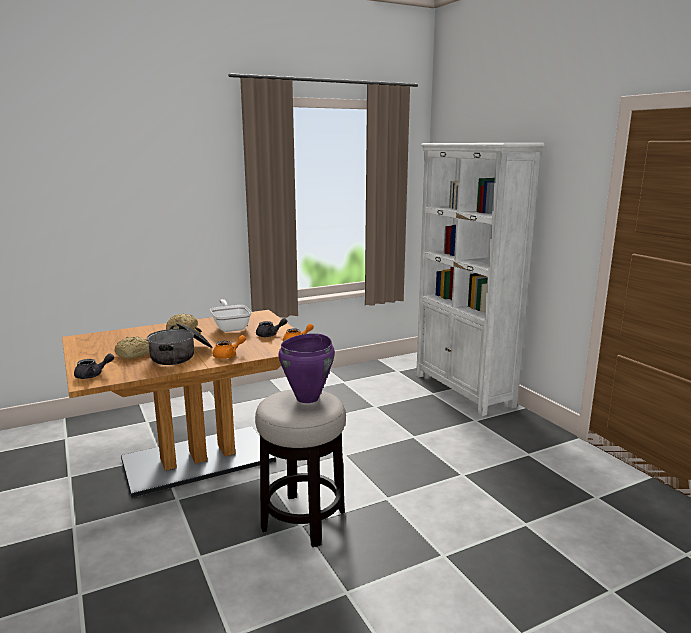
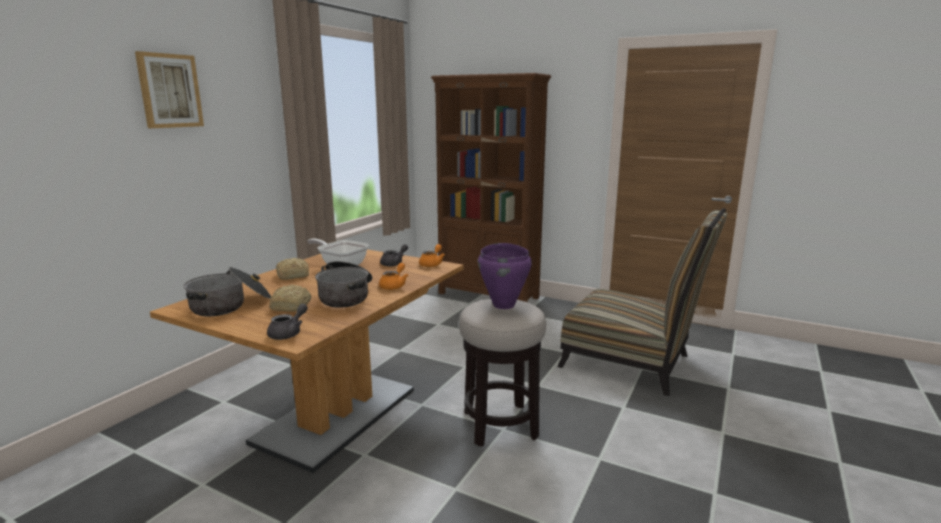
camera: 35 degrees left, 0 degrees up
(105, 344) = (230, 305): none -> cooking pot
(141, 165) = (169, 91): none -> picture
(463, 390) = (489, 295): white bookcase -> brown bookcase
(524, 515) = (633, 363): none -> chair

